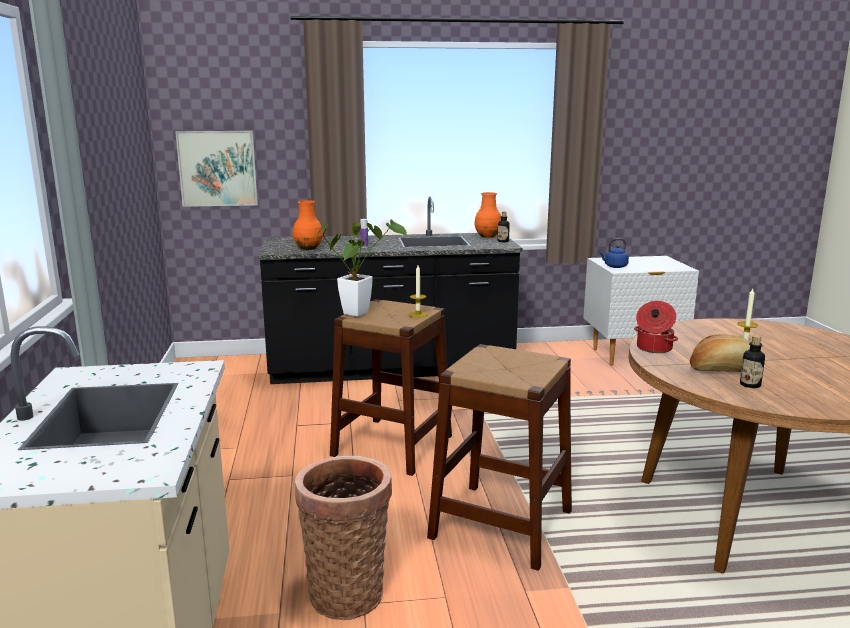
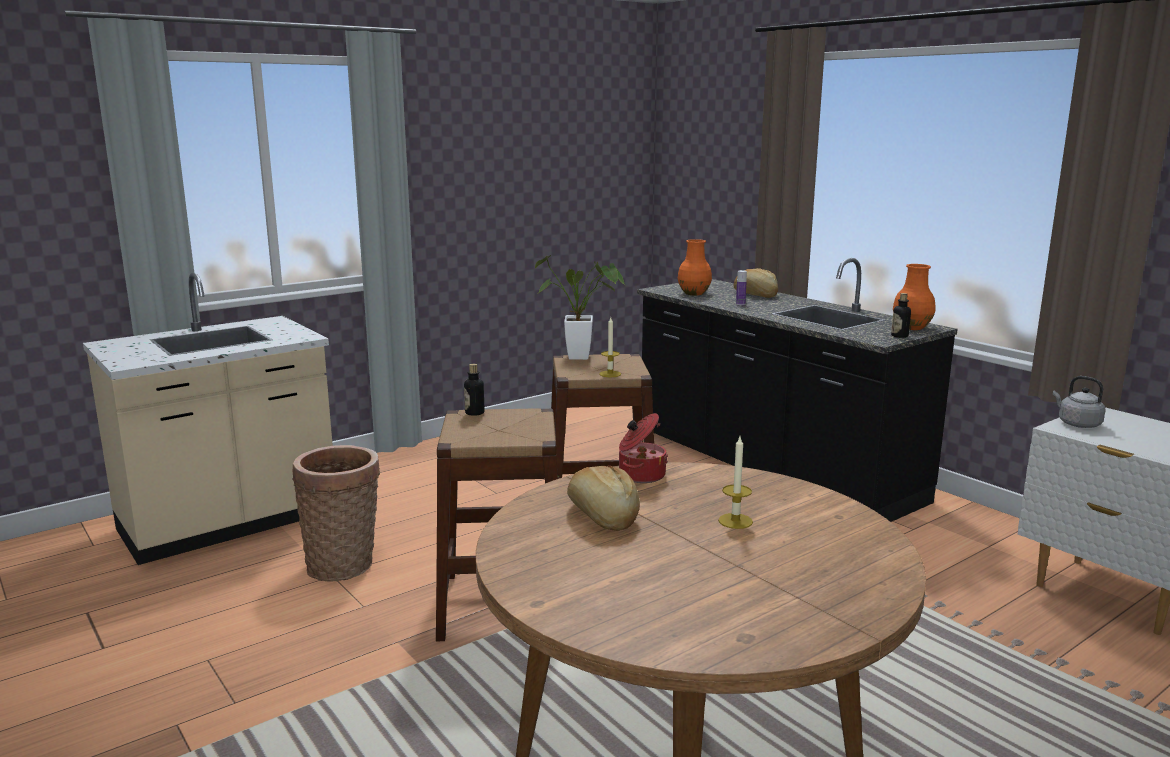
camera: 60 degrees right, 0 degrees up
(217, 168) = (695, 197): picture -> none
(344, 240) = (755, 295): none -> bread
(614, 266) = (1077, 424): blue kettle -> grey kettle
(750, 385) = (562, 533): bottle -> bottle (474, 413)

